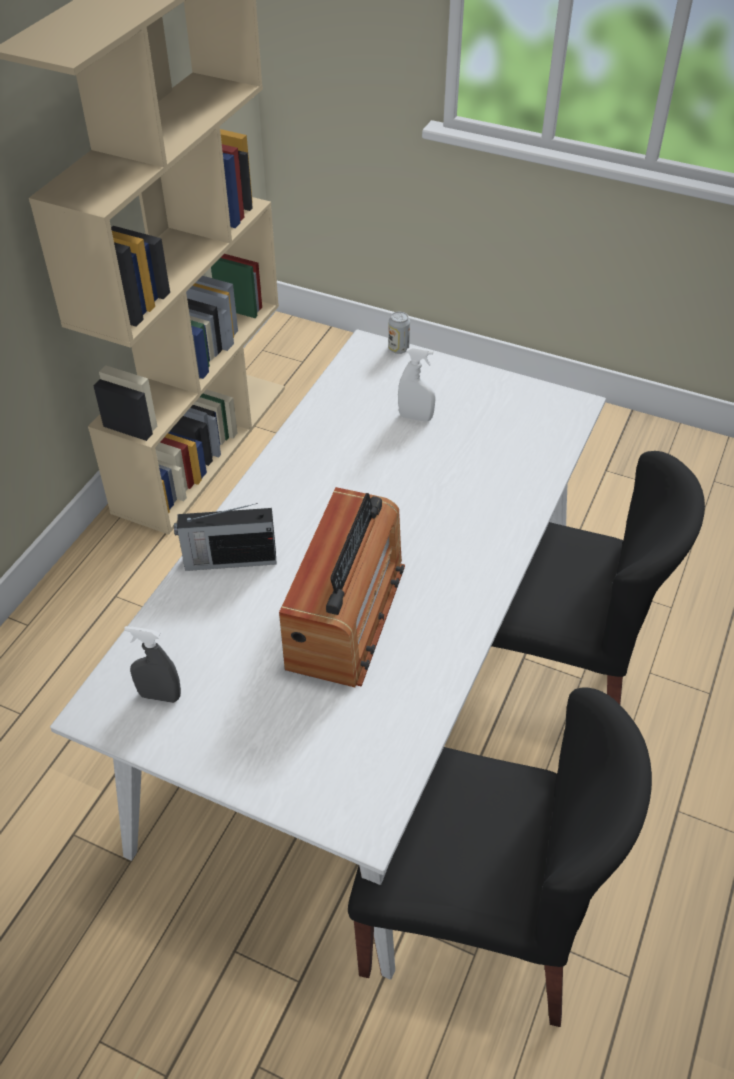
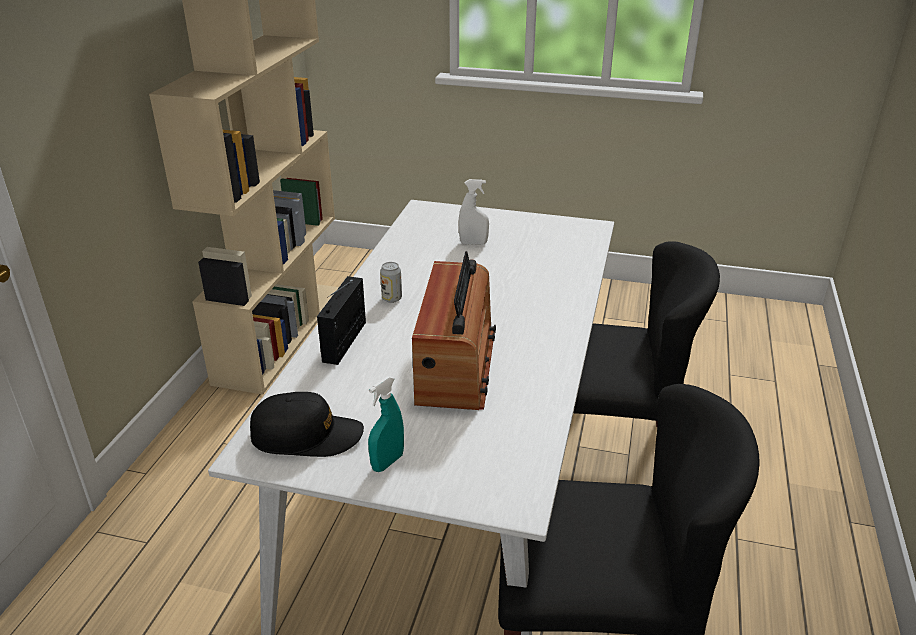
camera: 10 degrees left, 15 degrees down
(160, 696) = (307, 436): grey spray bottle -> black cap
(229, 560) = (345, 340): radio -> radio turned 120 degrees clockwise
(238, 746) = (387, 462): none -> turquoise spray bottle
(398, 349) = (447, 207): can -> can (392, 298)

